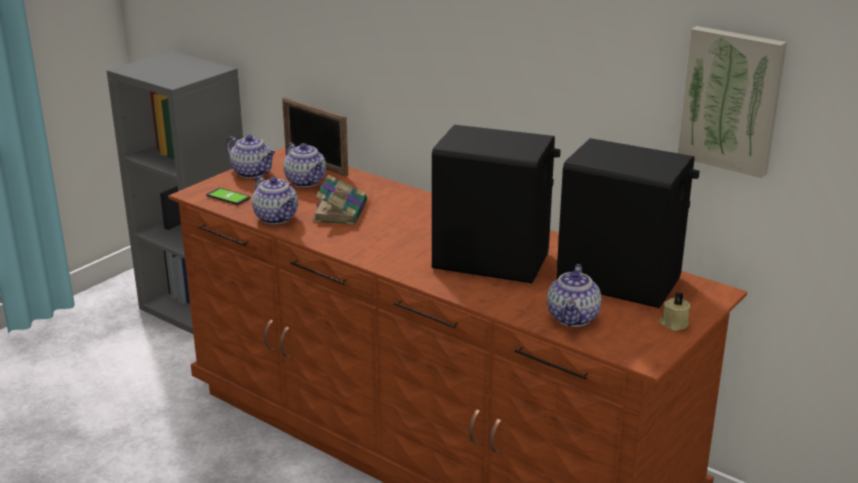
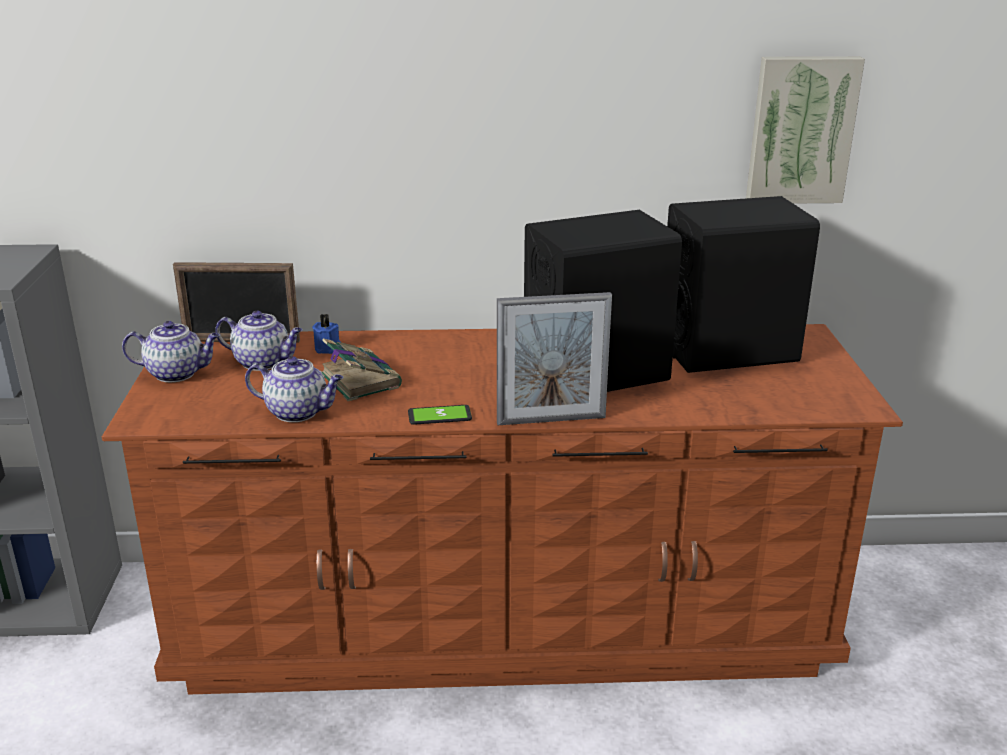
camera: 40 degrees left, 0 degrees up
(228, 197) = (193, 410): phone -> phone (439, 416)
(356, 185) = (328, 348): none -> blue candle
(408, 278) = (551, 420): none -> picture frame
(574, 318) = (755, 397): teapot -> none
(673, 324) = (830, 370): beige candle -> none

